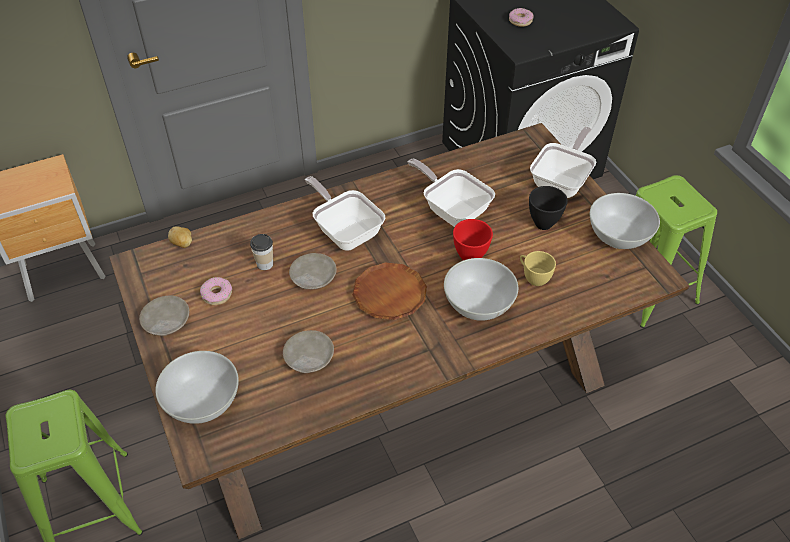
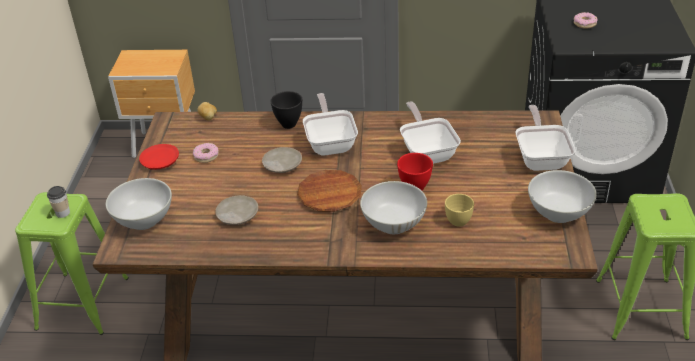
camera: 30 degrees right, 10 degrees down
(166, 321) = (160, 162): beige plate -> red plate
(265, 264) = (254, 147): cup -> cup (63, 213)
(543, 223) = (498, 183): black bowl -> black bowl (289, 124)
(562, 181) = (541, 158): frying pan -> frying pan turned 60 degrees counterclockwise

